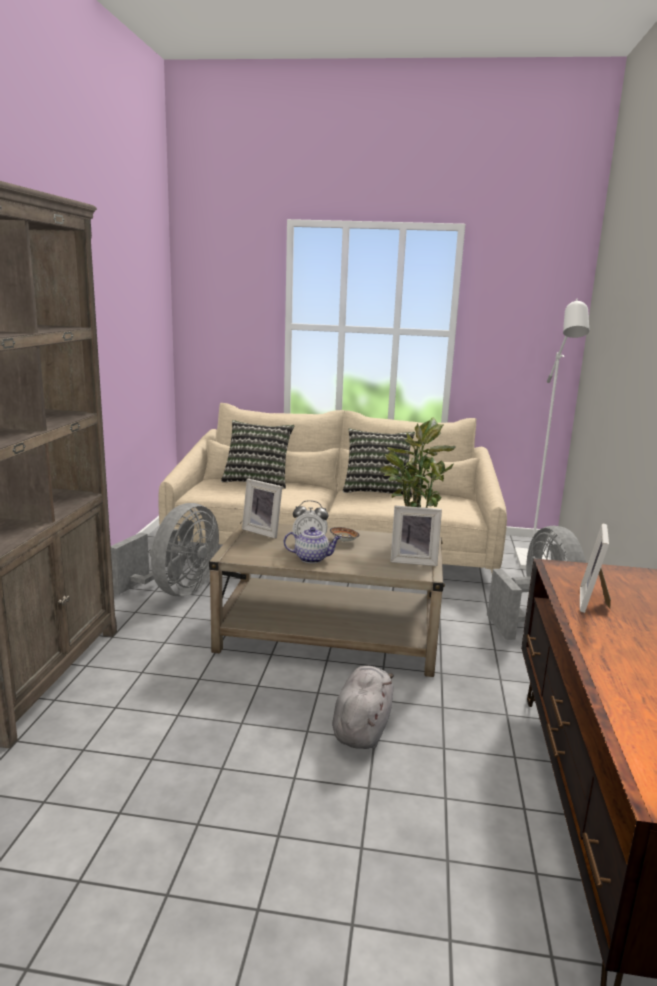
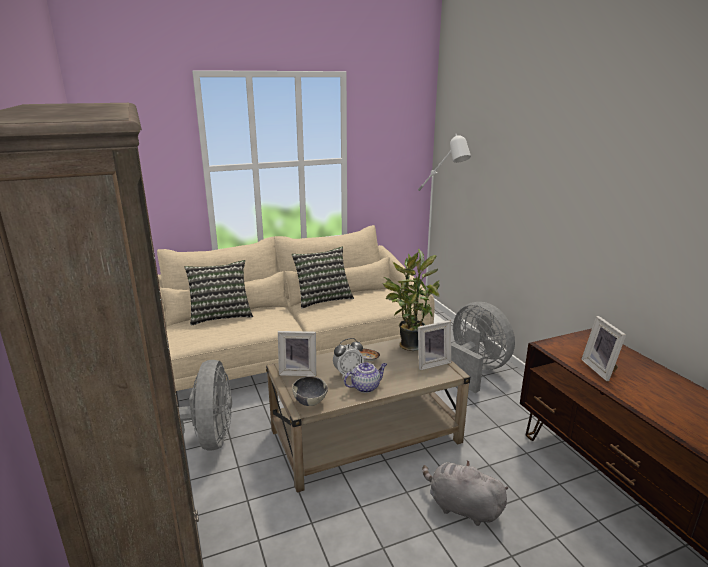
camera: 30 degrees left, 5 degrees up
(242, 553) = (310, 401): none -> bowl
(362, 727) = (461, 507): grey plush toy -> grey plush toy turned 45 degrees counterclockwise

